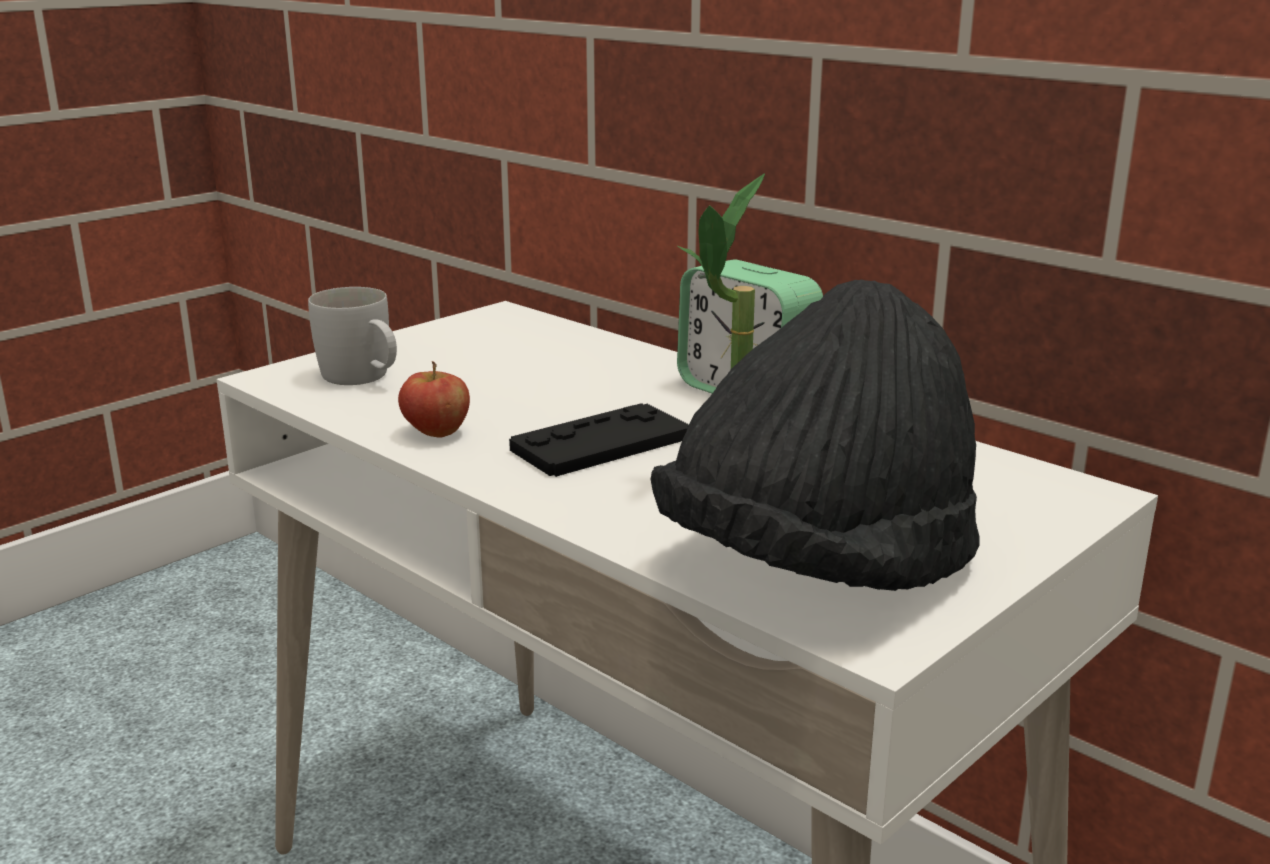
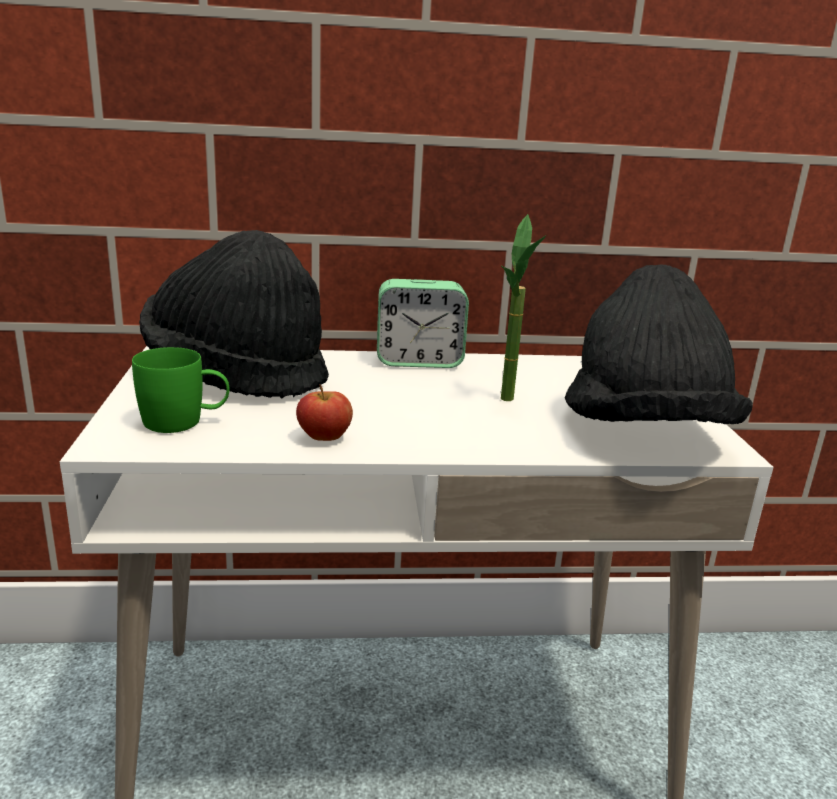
camera: 50 degrees left, 0 degrees up
(363, 378) = (185, 422): white mug -> green mug
(511, 350) = (236, 375): none -> black hat
(601, 443) = (423, 410): black game controller -> none

